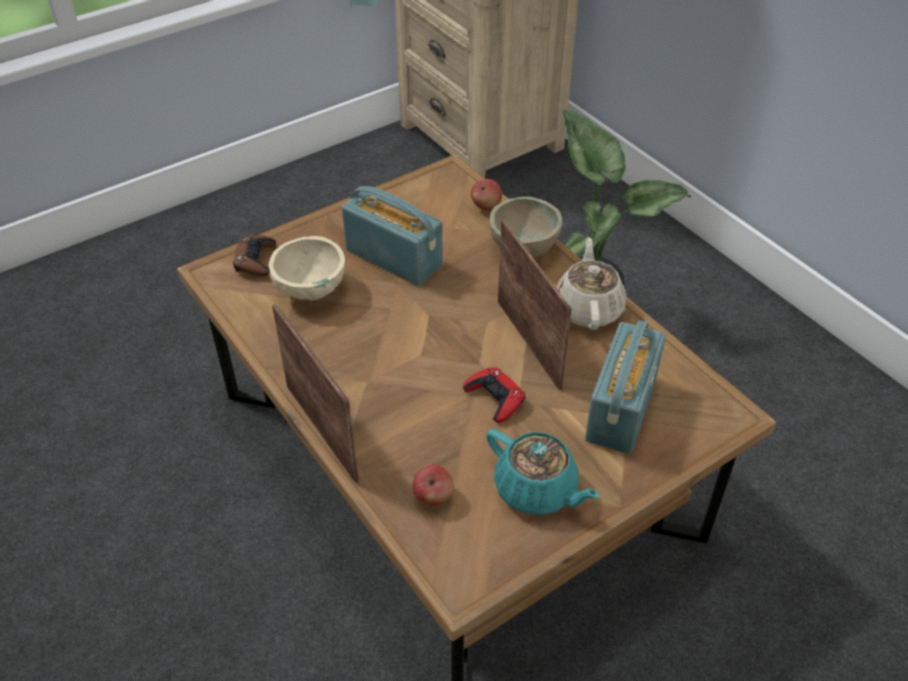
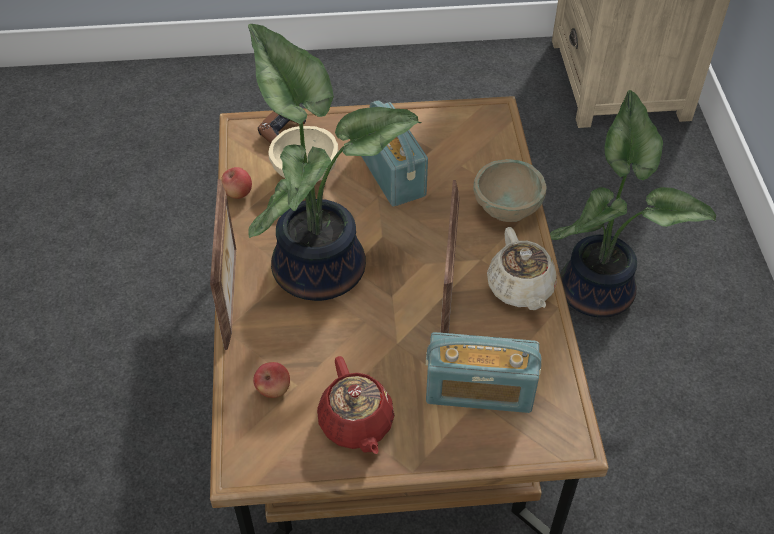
camera: 30 degrees right, 5 degrees up
(391, 365) = (321, 265): none -> potted plant
(486, 206) = (504, 156): apple -> apple (238, 193)
(495, 398) = (381, 332): red game controller -> none
(537, 489) = (356, 424): turquoise teapot -> red teapot
(588, 308) = (520, 288): beige teapot -> beige teapot turned 135 degrees clockwise
(621, 409) = (479, 390): radio -> radio turned 45 degrees clockwise

